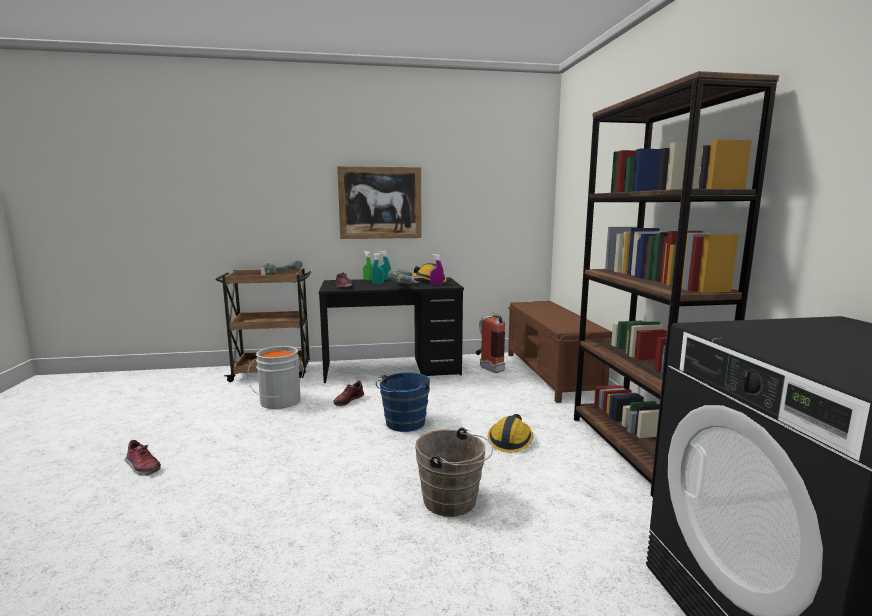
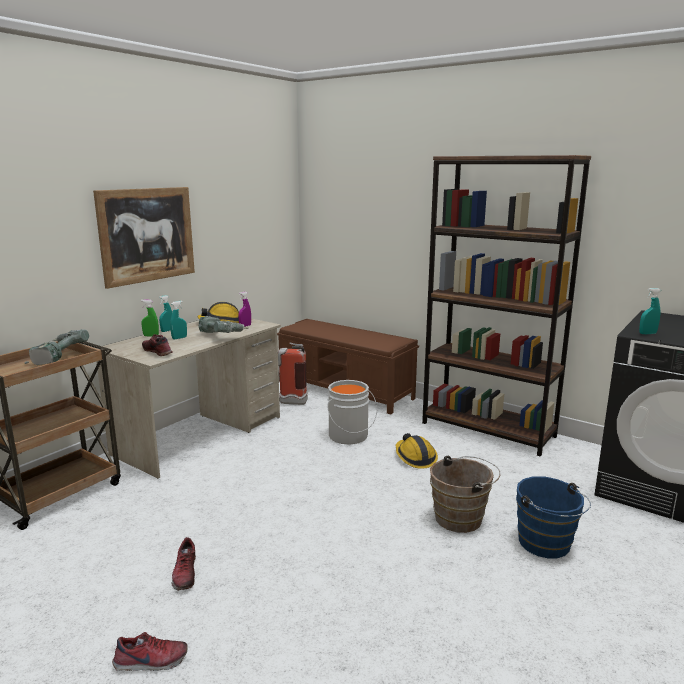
camera: 45 degrees left, 5 degrees up
(279, 402) = (152, 520): grey bucket -> grey bucket (349, 436)
(348, 400) = (224, 484): shoe -> shoe (184, 573)
(392, 369) = (200, 435): black desk -> beige desk
(403, 424) = (319, 482): blue bucket -> blue bucket (546, 545)
(729, 330) = (647, 333): none -> turquoise spray bottle

